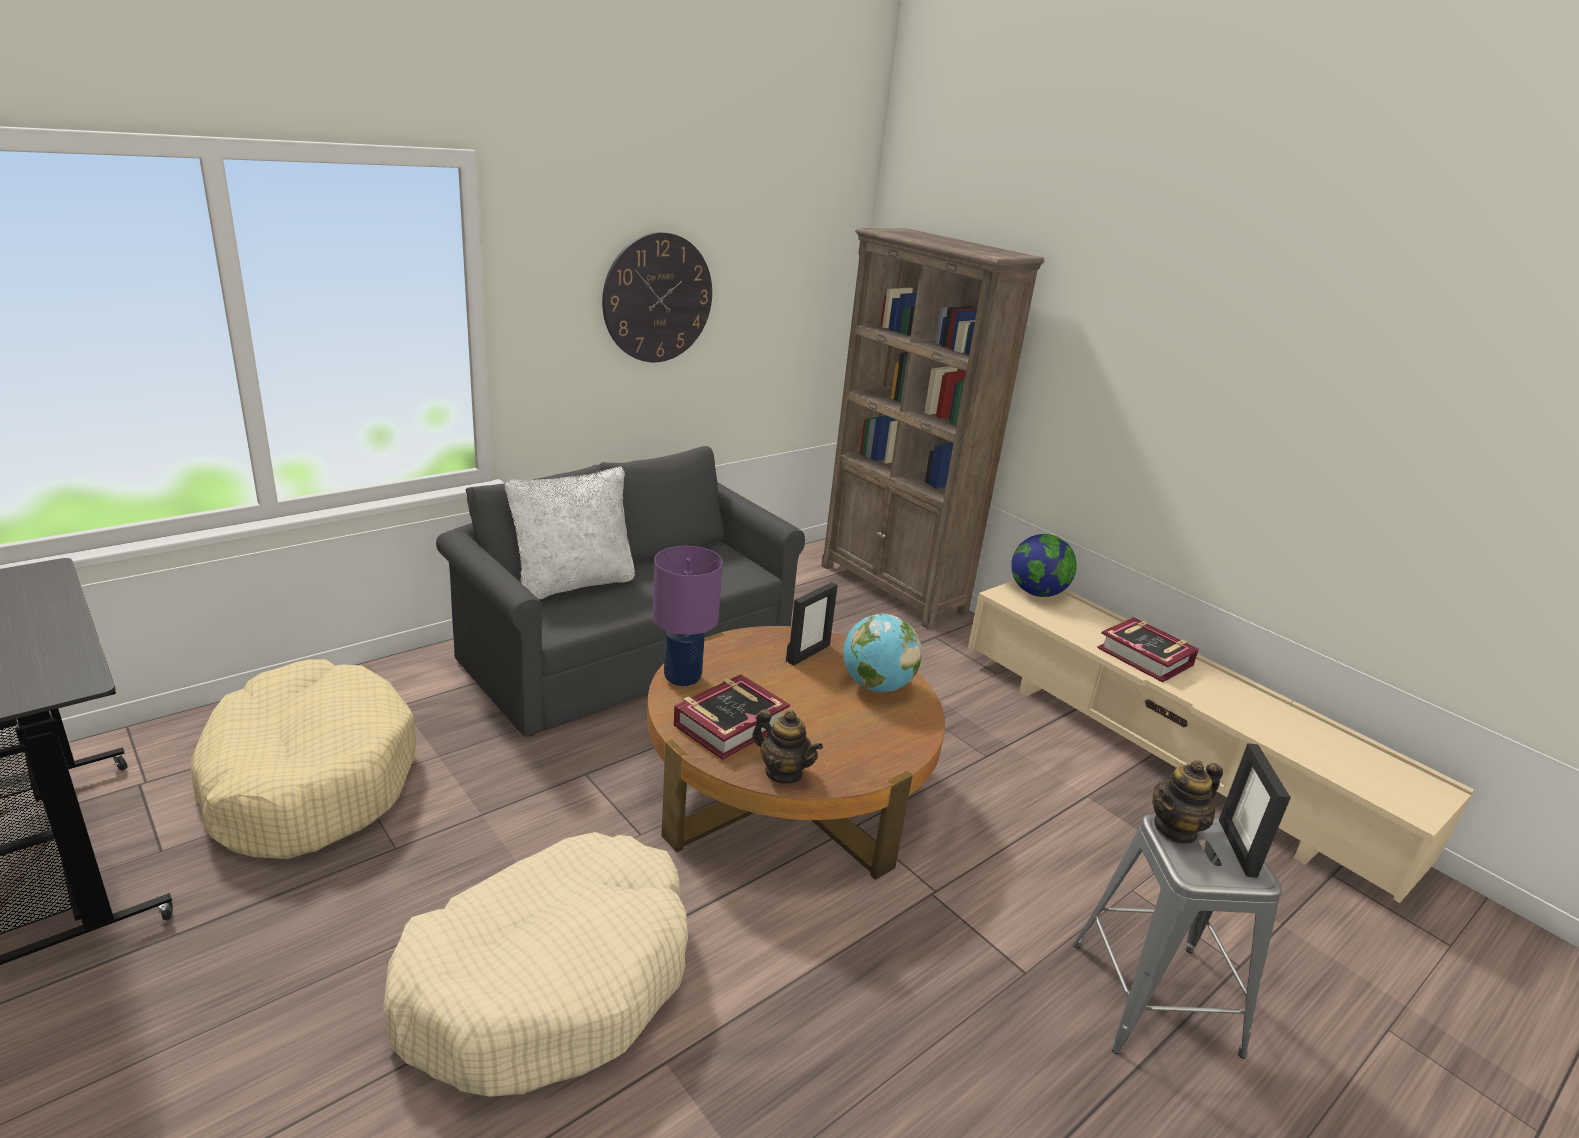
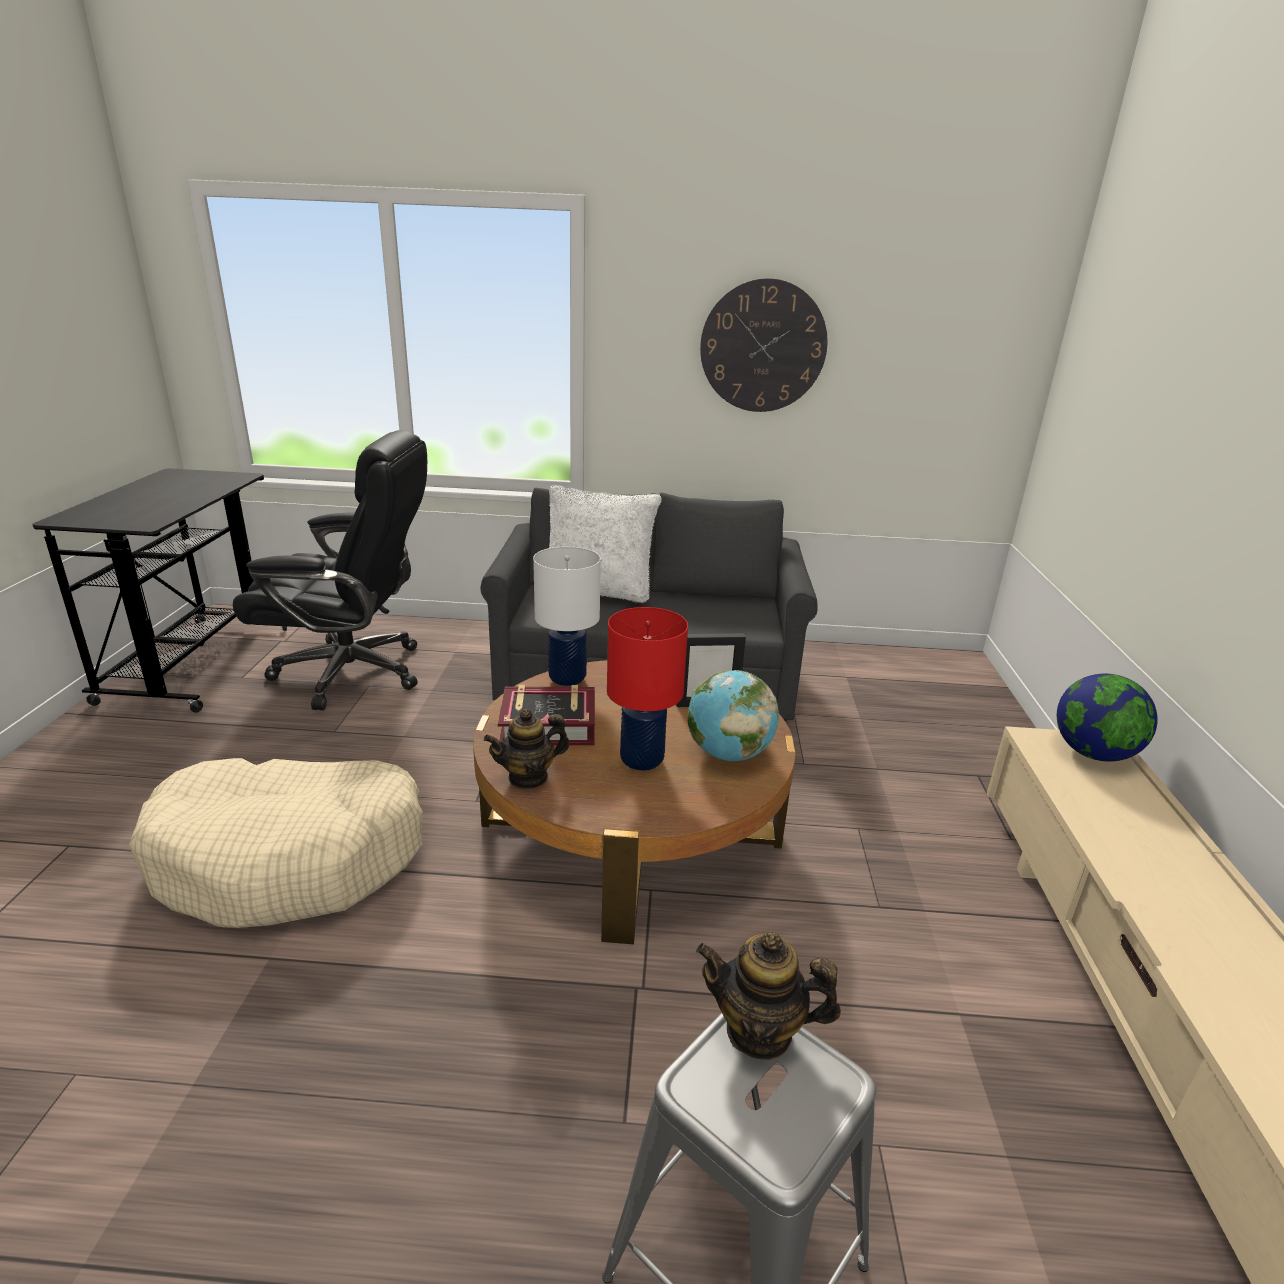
camera: 45 degrees right, 0 degrees up
(309, 779) = (351, 672): beige dog bed -> black office chair
(682, 679) = (566, 680): purple table lamp -> white table lamp
(783, 772) = (528, 777): teapot -> teapot turned 75 degrees clockwise
(837, 720) = (642, 762): none -> red table lamp
(893, 589) = (986, 716): brown bookcase -> none
(1145, 657) = (1165, 879): book -> none
(1239, 848) = (815, 1111): picture frame -> none

